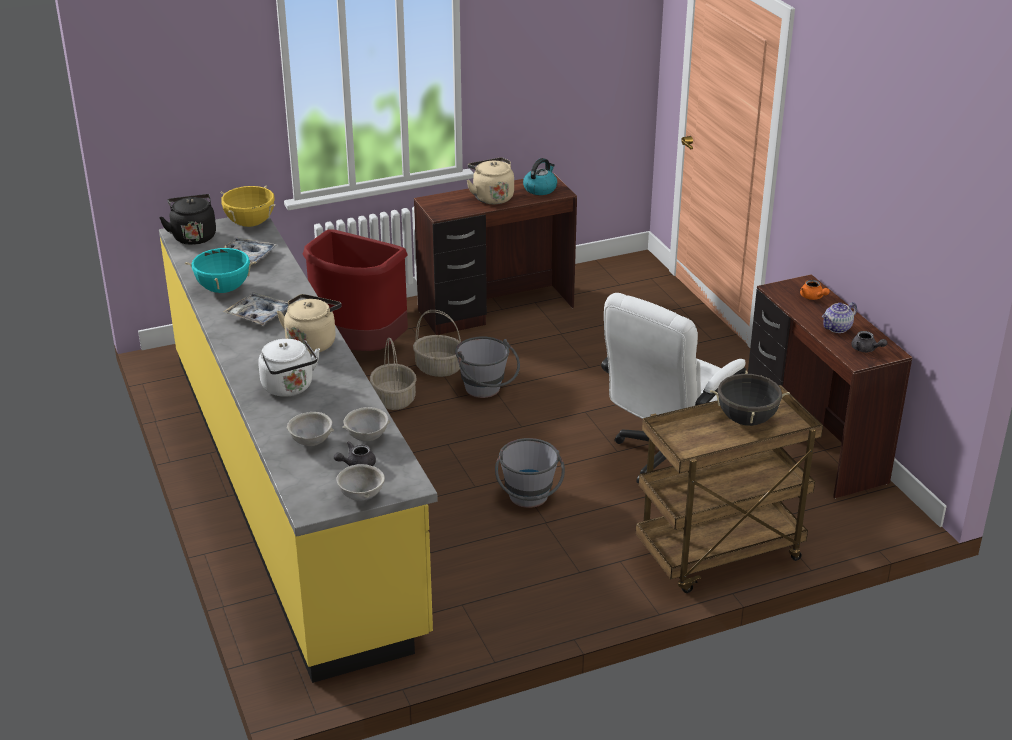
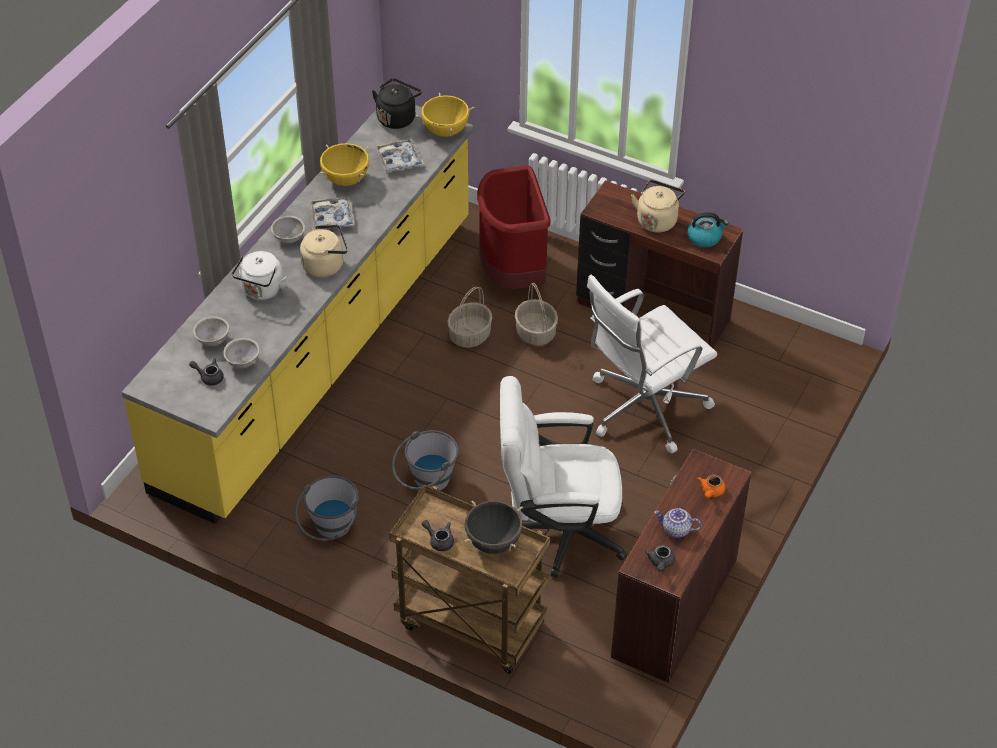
camera: 50 degrees right, 15 degrees up
(223, 289) = (345, 179): turquoise cooking pot -> yellow cooking pot
(362, 496) = (179, 400): grey bowl -> grey bowl (289, 239)
(486, 392) = (534, 378): grey bucket -> grey bucket (330, 530)
(590, 360) = (643, 409): none -> white office chair
(712, 446) = (439, 540): none -> grey teapot

